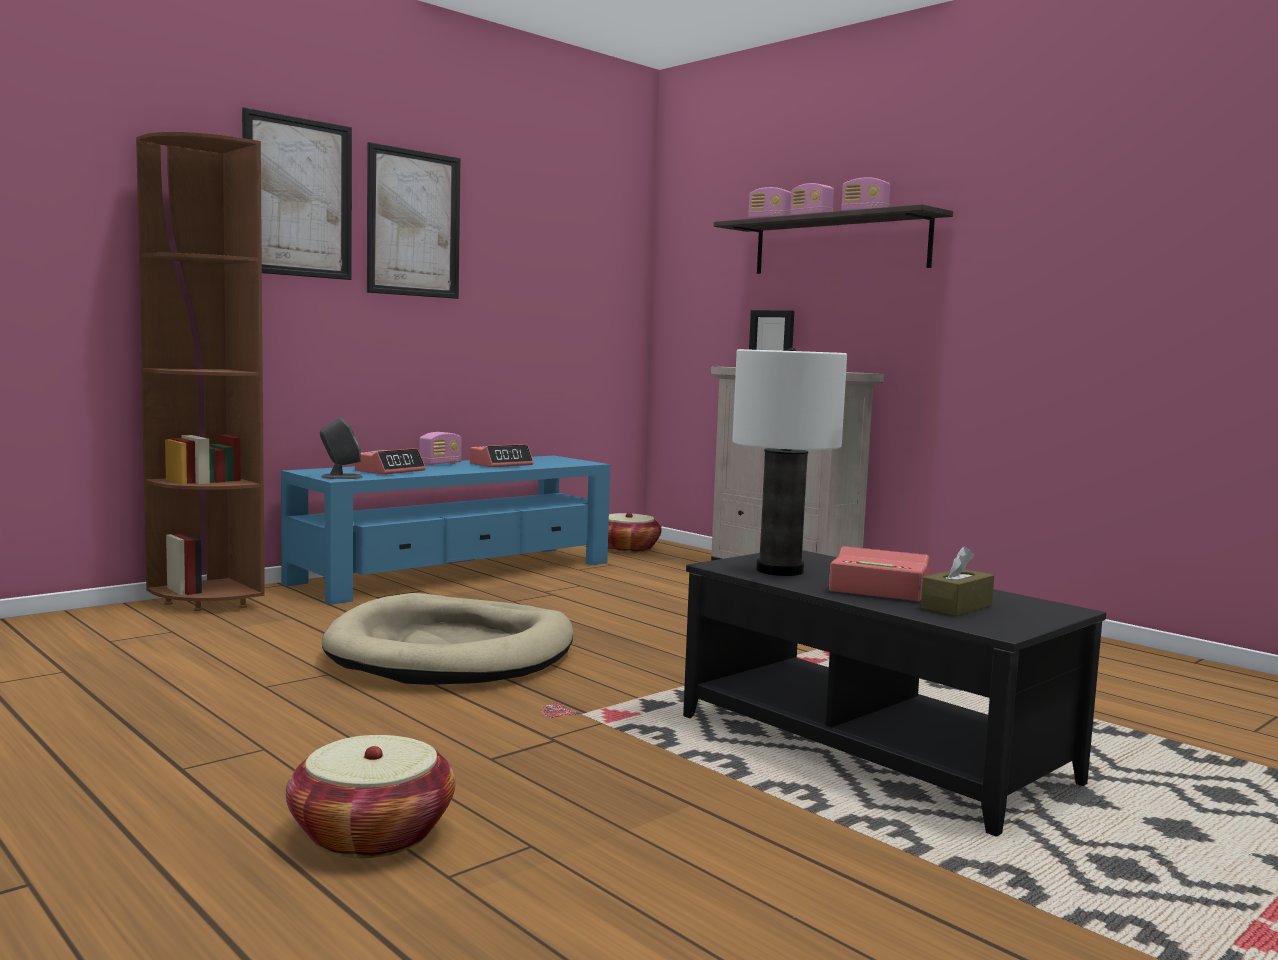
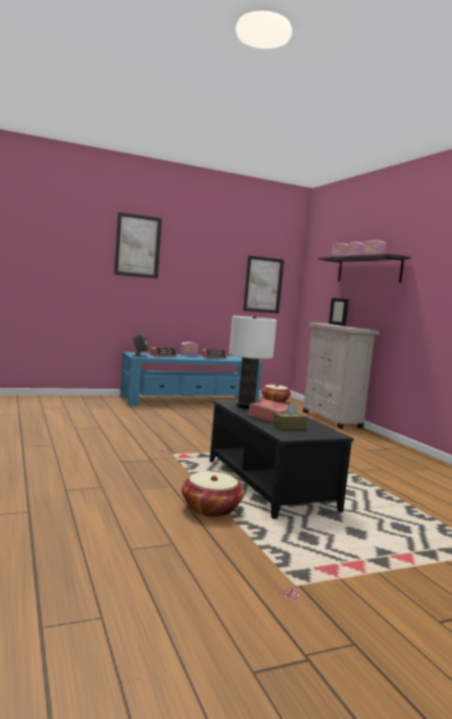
camera: 20 degrees right, 0 degrees up
(207, 604) = (86, 399): brown bookcase -> none
(371, 834) = (57, 474): basket -> basket (211, 509)
(413, 223) = (186, 256): picture -> picture (263, 285)
(453, 652) = (152, 427): beige dog bed -> none

